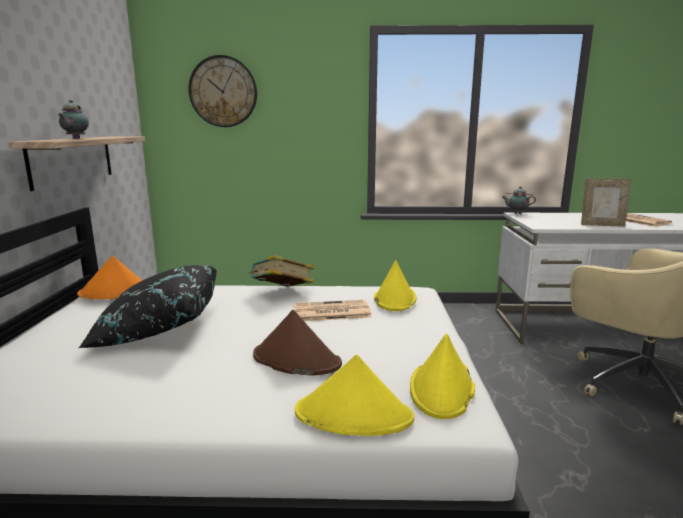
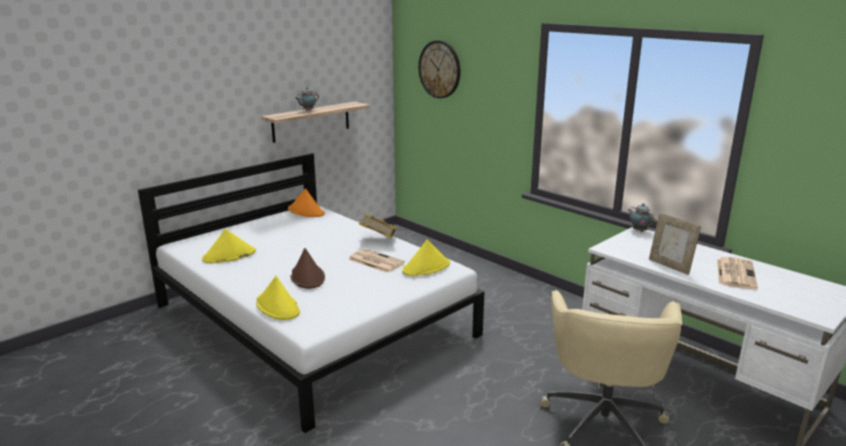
camera: 45 degrees right, 5 degrees up
(158, 329) = (289, 239): black pillow -> none
(442, 388) = (331, 316): yellow hat -> yellow hat (229, 255)

